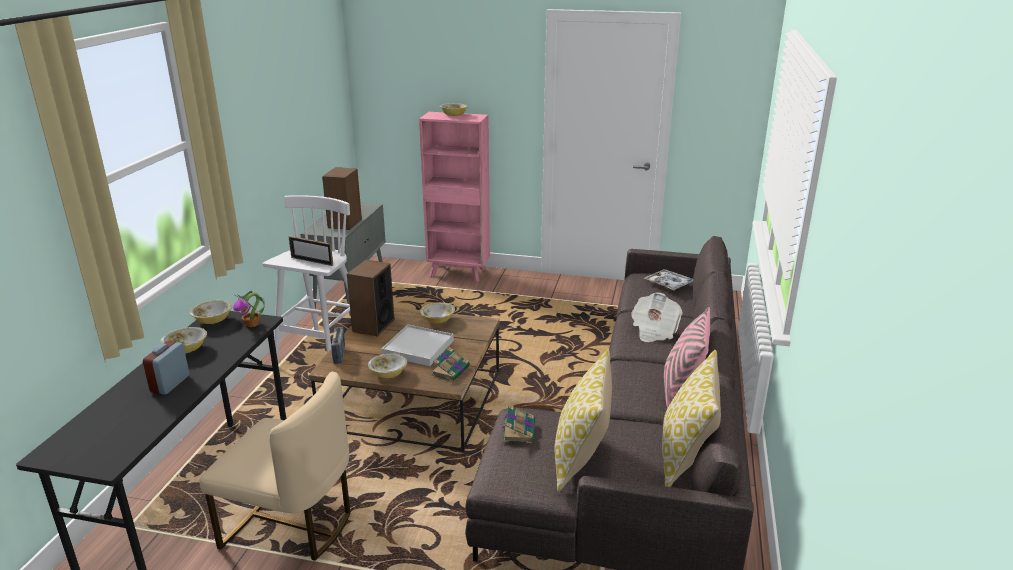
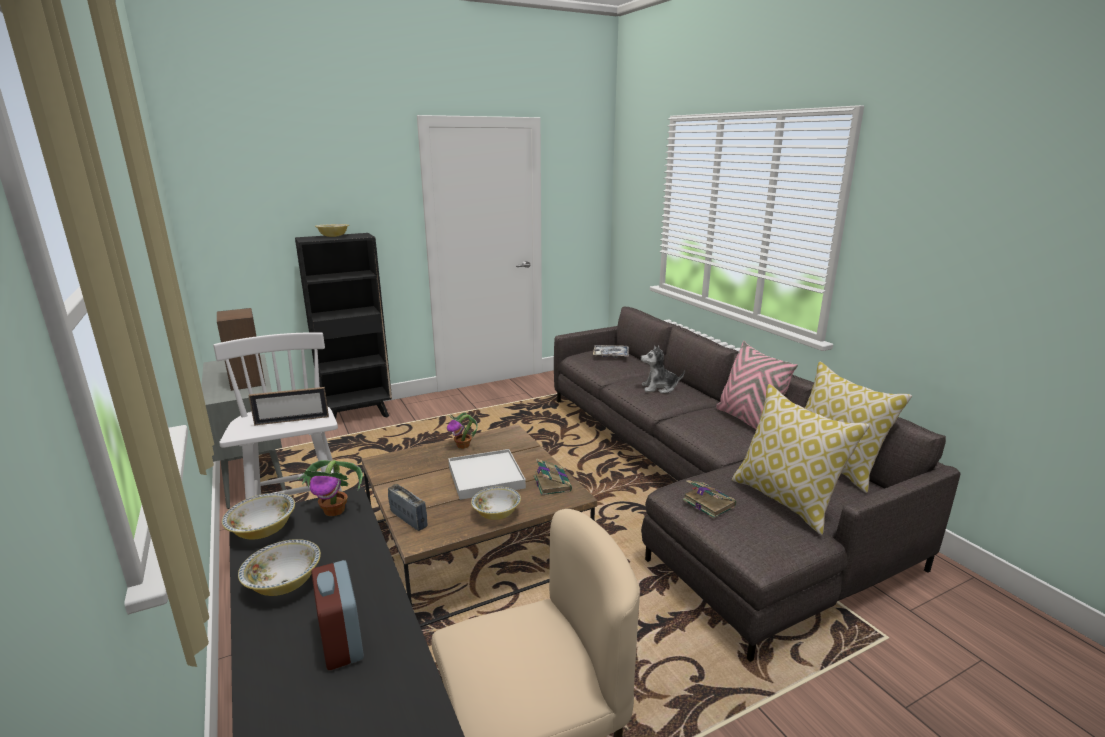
camera: 40 degrees left, 5 degrees down
(373, 325) = (401, 476): speaker -> none
(438, 320) = (463, 445): bowl -> potted plant
(459, 273) = (358, 415): pink bookcase -> black bookcase
(654, 330) = (659, 388): newspaper -> plush toy

